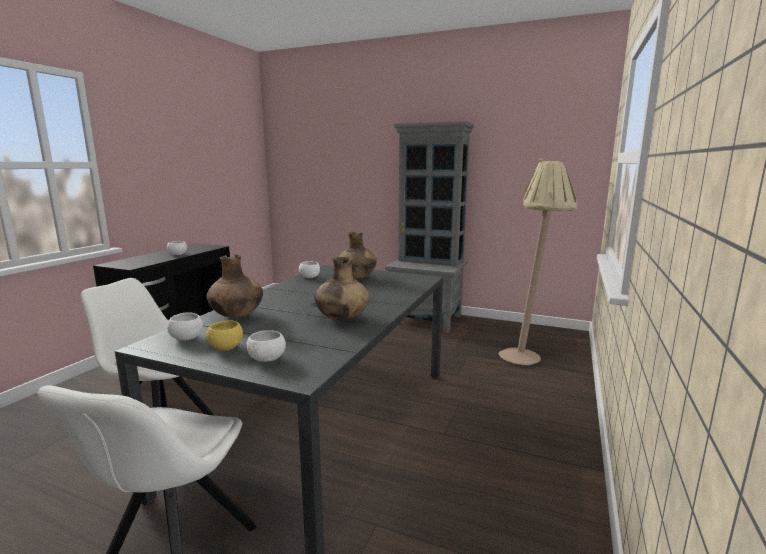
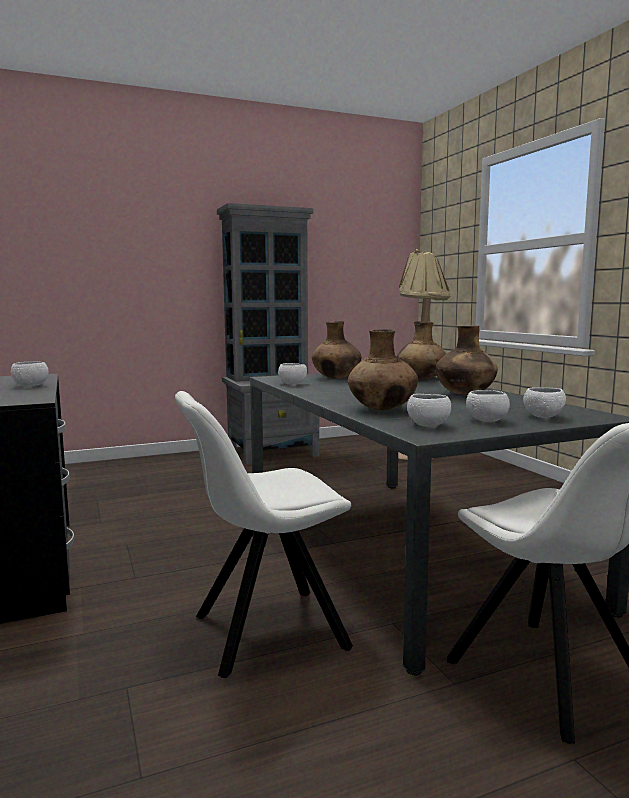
camera: 45 degrees left, 5 degrees down
(226, 348) = (487, 420): yellow bowl -> white bowl
(399, 293) = (421, 379): none -> brown vase

